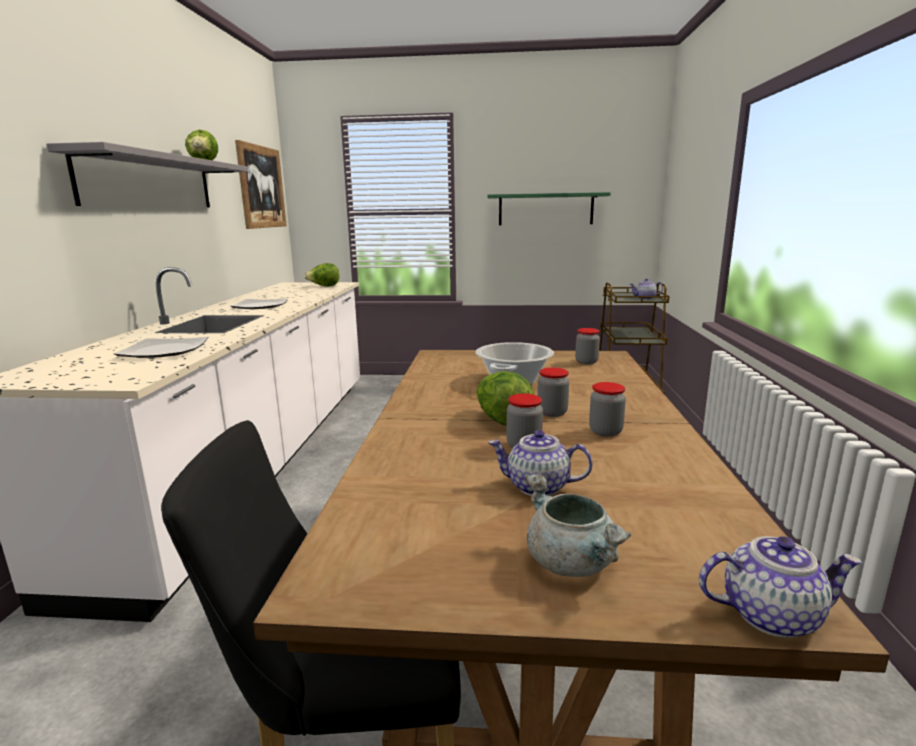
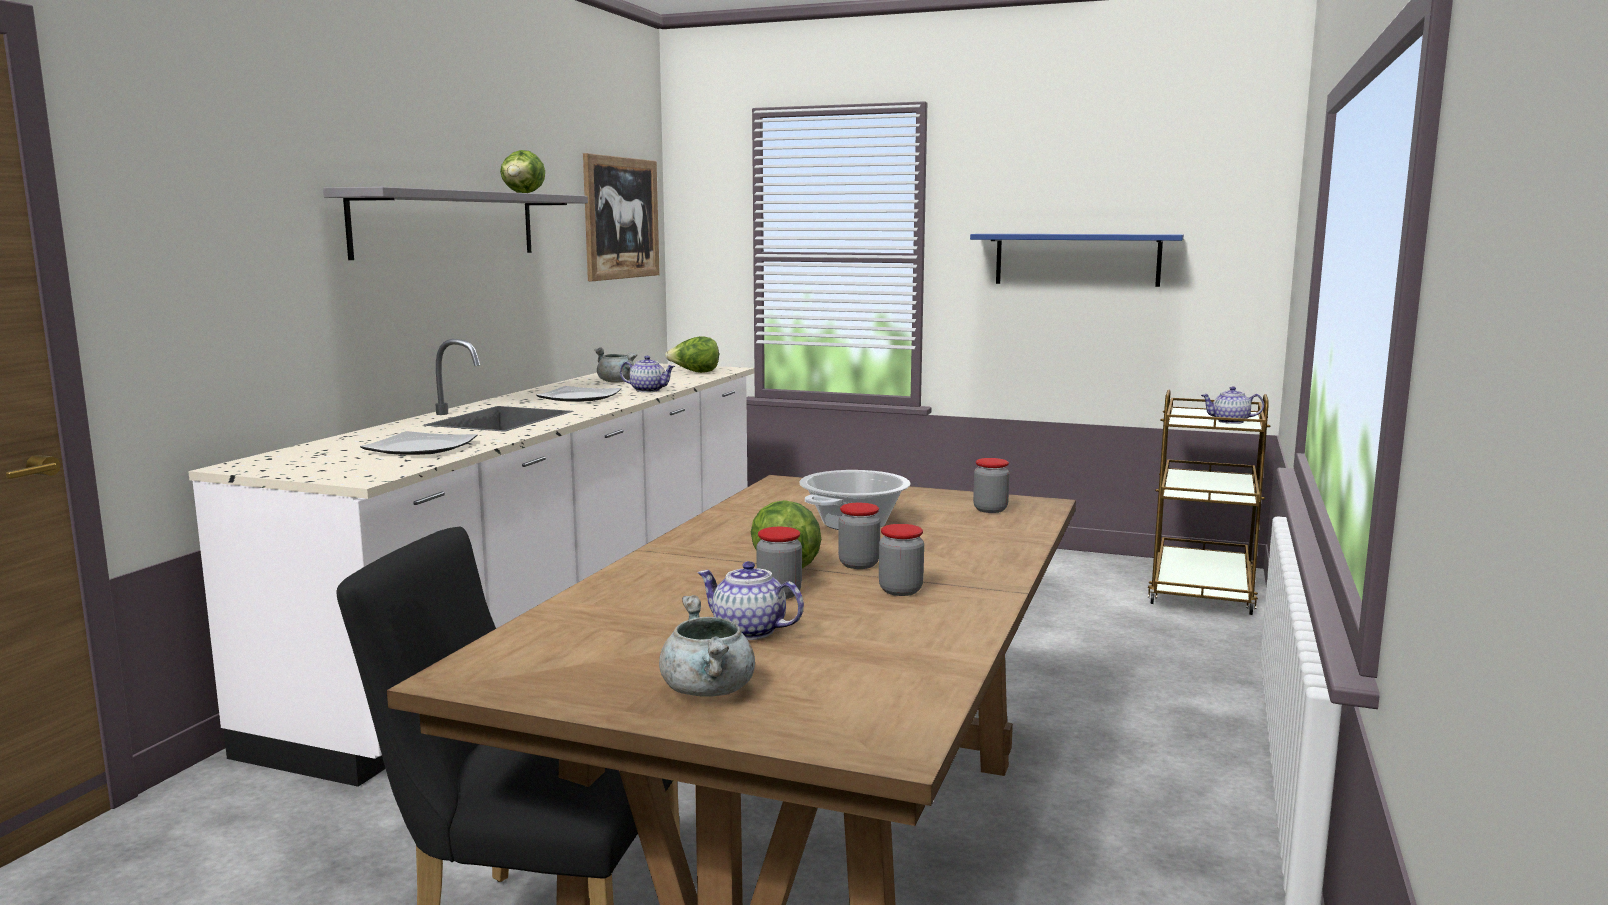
camera: 15 degrees right, 5 degrees down
(278, 295) = (617, 382): none -> grey cooking pot
(545, 209) = (1077, 259): green shelf -> blue shelf
(771, 614) = (856, 747): teapot -> teapot (648, 390)

